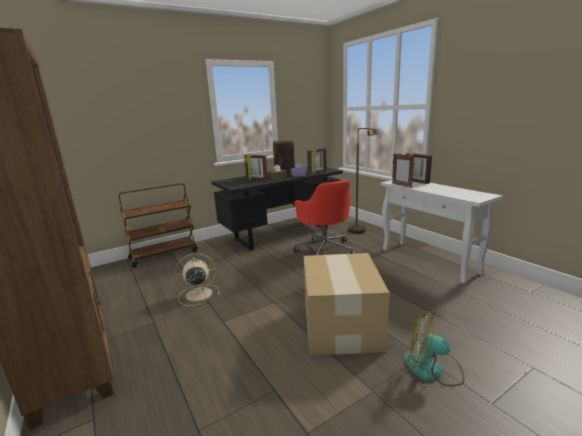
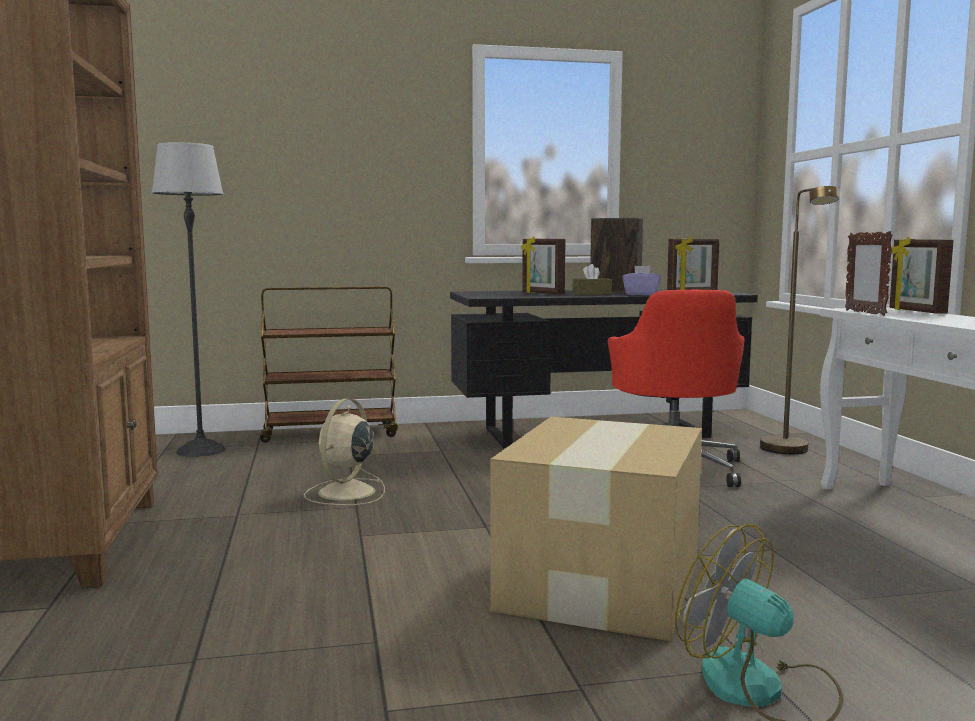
camera: 20 degrees right, 10 degrees down
(103, 280) = (200, 450): none -> floor lamp
(197, 294) = (345, 493): beige fan -> beige fan turned 75 degrees counterclockwise

